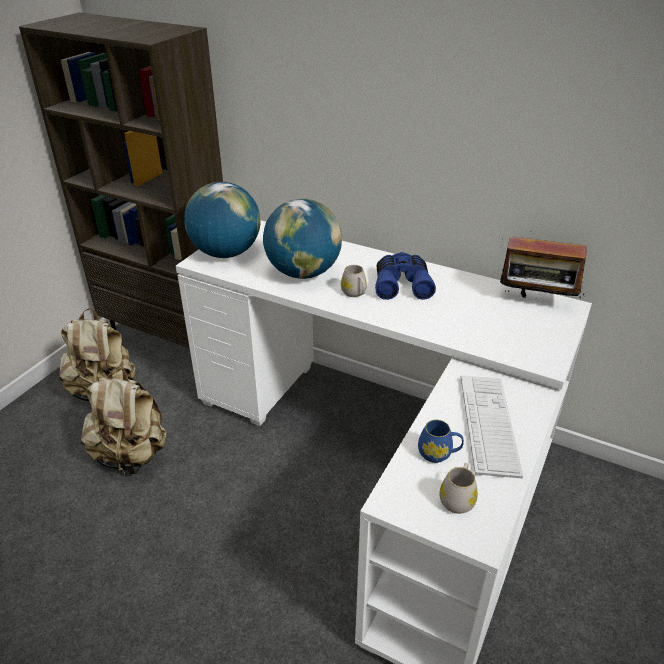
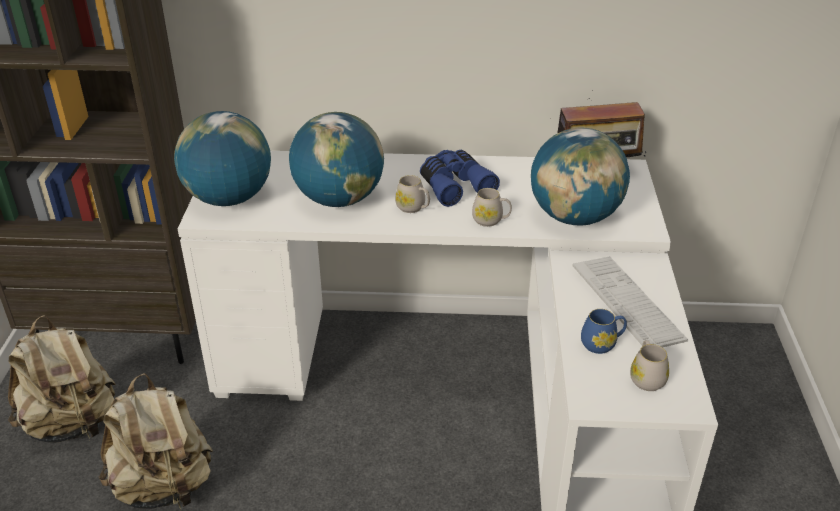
camera: 25 degrees left, 0 degrees up
(411, 319) = (491, 220): none -> white mug
(487, 335) = (574, 217): none -> globe

